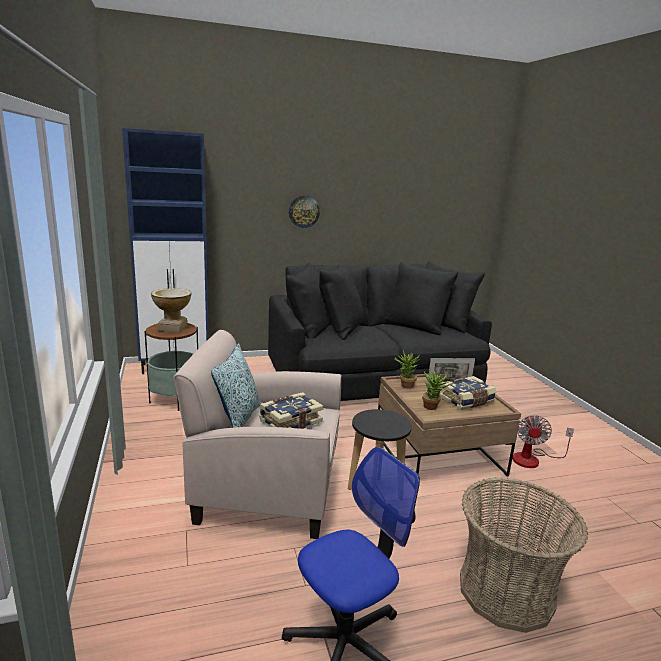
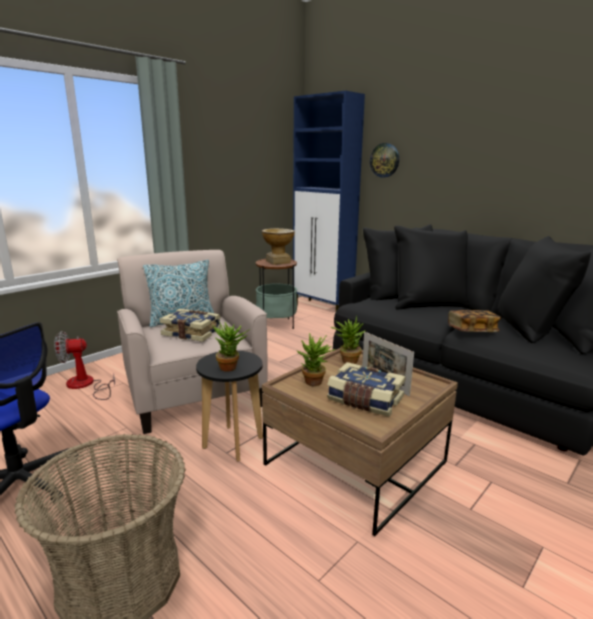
camera: 60 degrees right, 0 degrees up
(304, 211) = (456, 168): wall clock -> wall clock (384, 160)
(392, 424) = (231, 367): none -> potted plant
(408, 338) = (472, 331): none -> book
(532, 459) = (459, 557): fan -> fan (85, 385)

